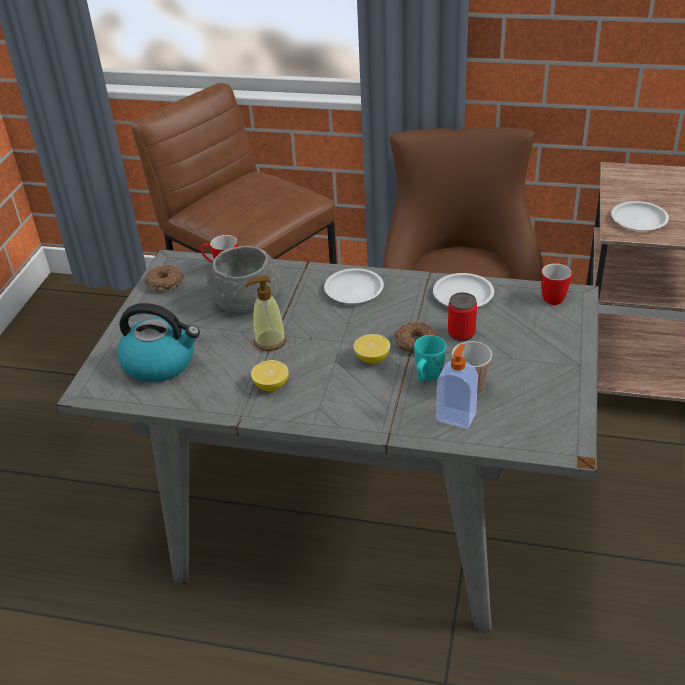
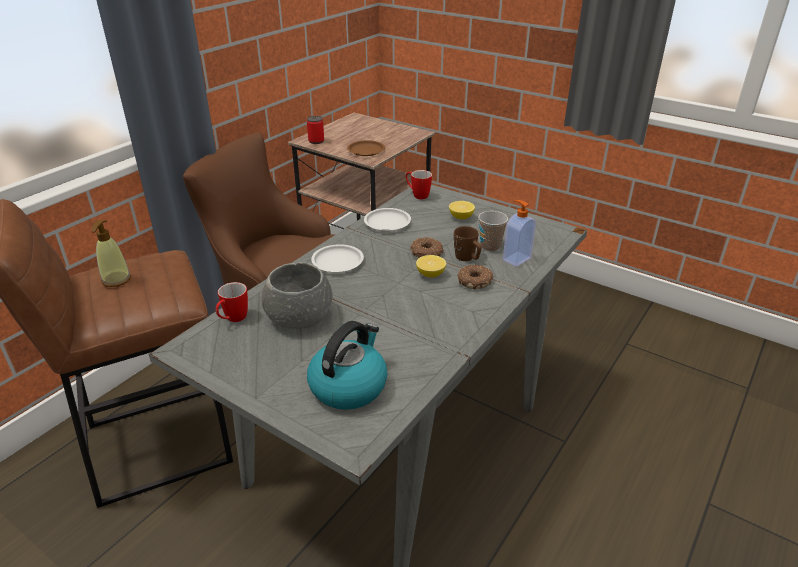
camera: 70 degrees left, 5 degrees down
(166, 283) = (218, 359): donut -> donut (475, 281)
(269, 341) = (369, 316): soap dispenser -> soap dispenser (116, 280)
(271, 385) = (429, 328): lemon -> lemon (461, 217)
(427, 376) = (467, 258): turquoise mug -> brown mug
(461, 333) = (429, 234): can -> can (316, 141)
(639, 220) = (366, 151): white plate -> brown plate

